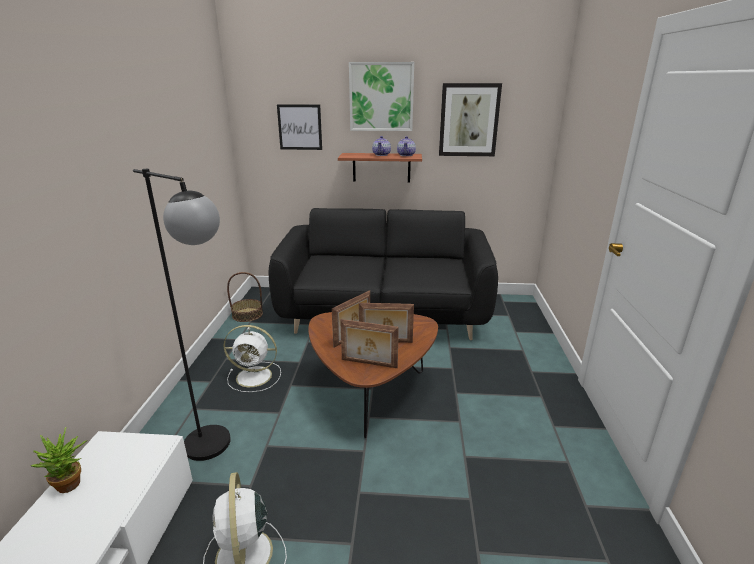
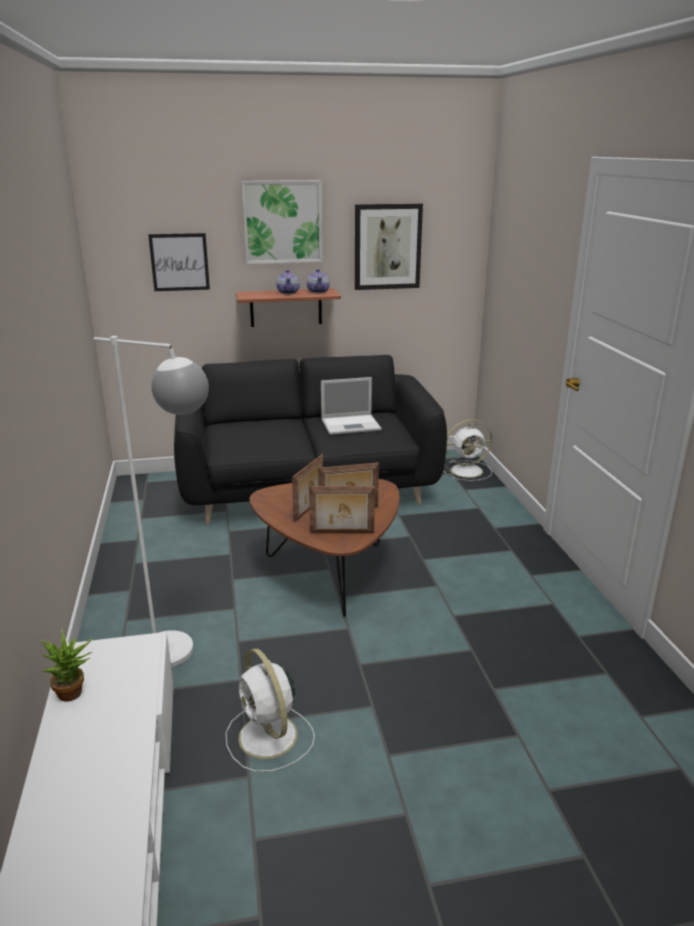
camera: 15 degrees left, 0 degrees up
(218, 450) = (183, 655): black floor lamp -> white floor lamp
(247, 314) = (132, 510): basket -> none
(255, 376) = (184, 577): white fan -> white fan (468, 470)
(420, 266) = (352, 425): none -> laptop

